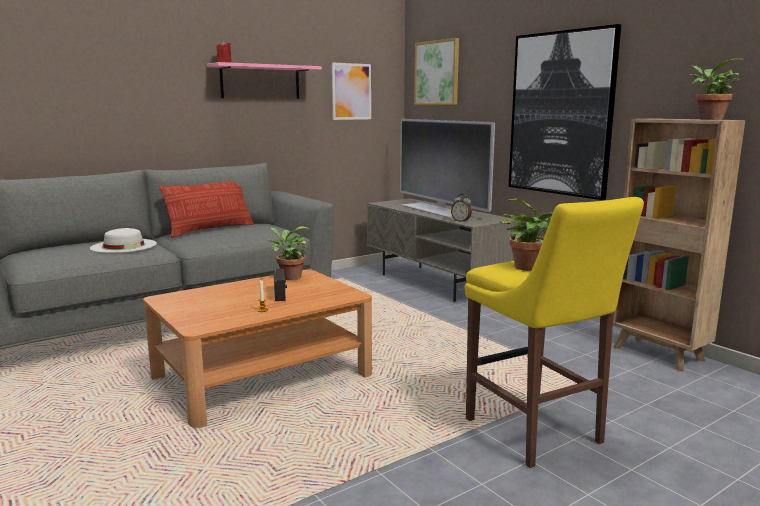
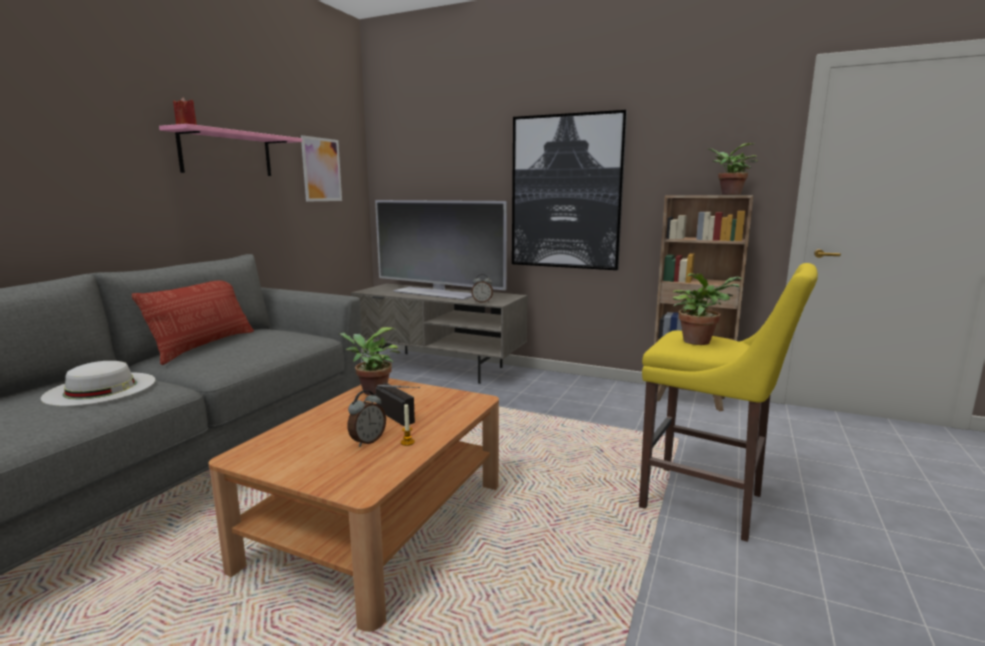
camera: 30 degrees left, 0 degrees up
(240, 304) = (367, 441): none -> alarm clock
(437, 73) = (412, 152): picture -> none

